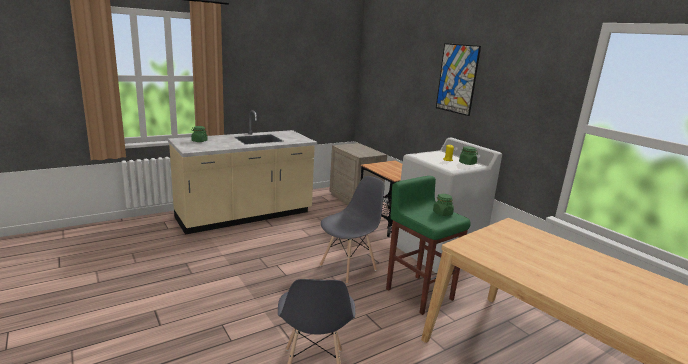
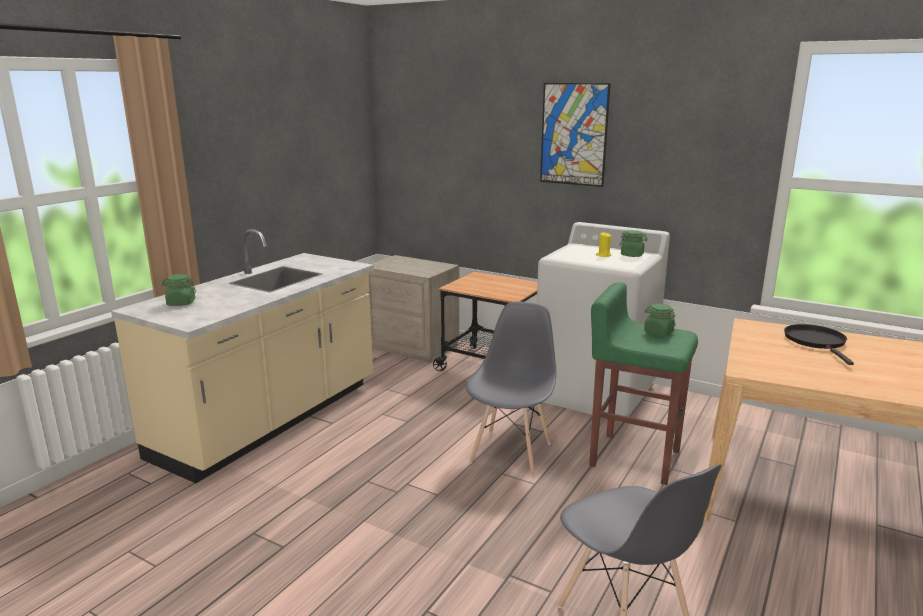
camera: 25 degrees left, 0 degrees up
(545, 244) = (816, 342): none -> black frying pan

